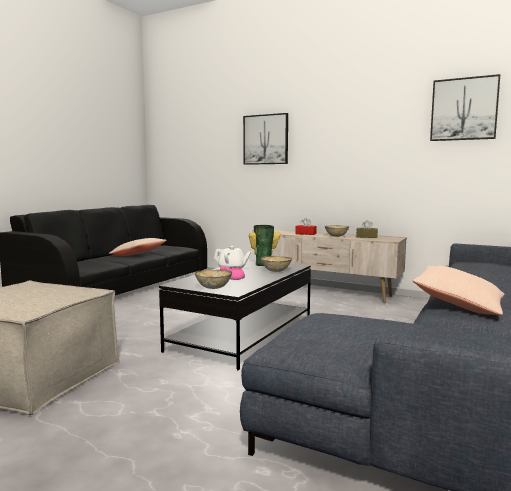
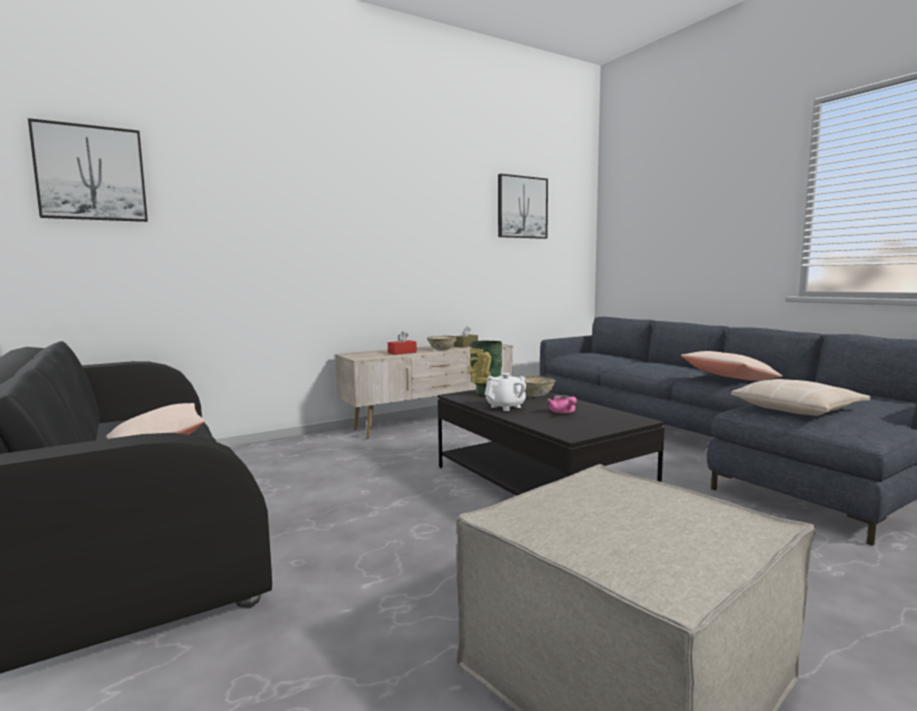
camera: 60 degrees left, 0 degrees up
(214, 287) = (609, 424): bowl -> none
(266, 139) = (302, 219): picture -> picture (91, 173)
(347, 326) = (798, 409): none -> beige pillow

